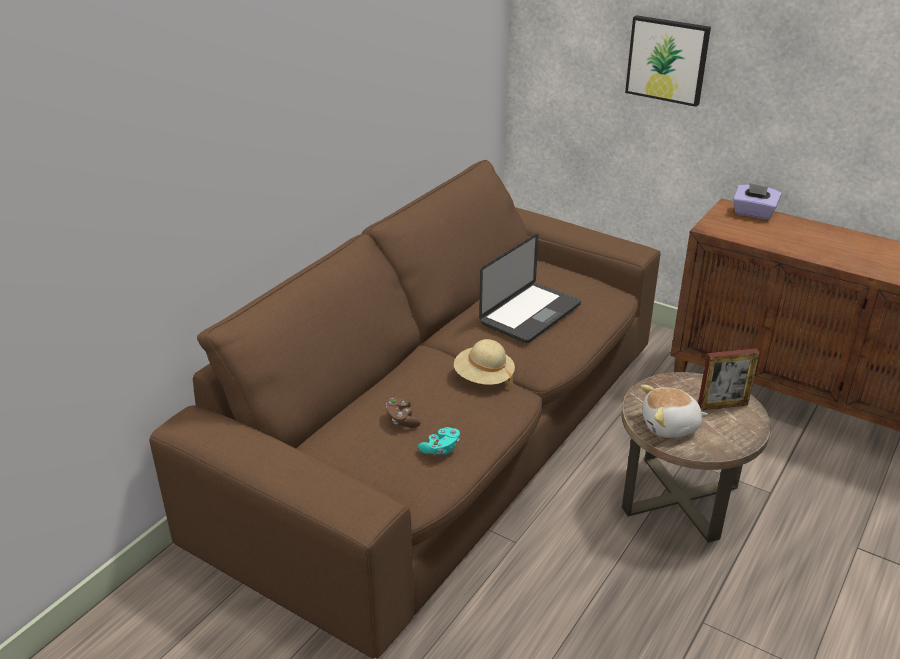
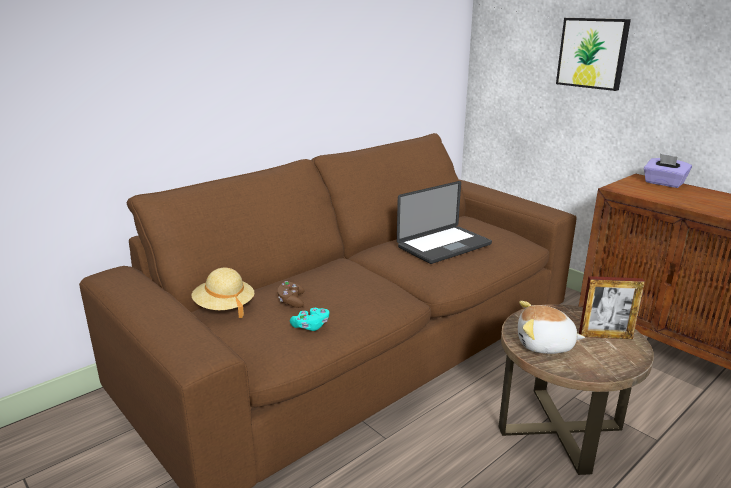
camera: 15 degrees right, 10 degrees down
(483, 378) = (381, 283): beige hat -> beige hat (224, 307)

